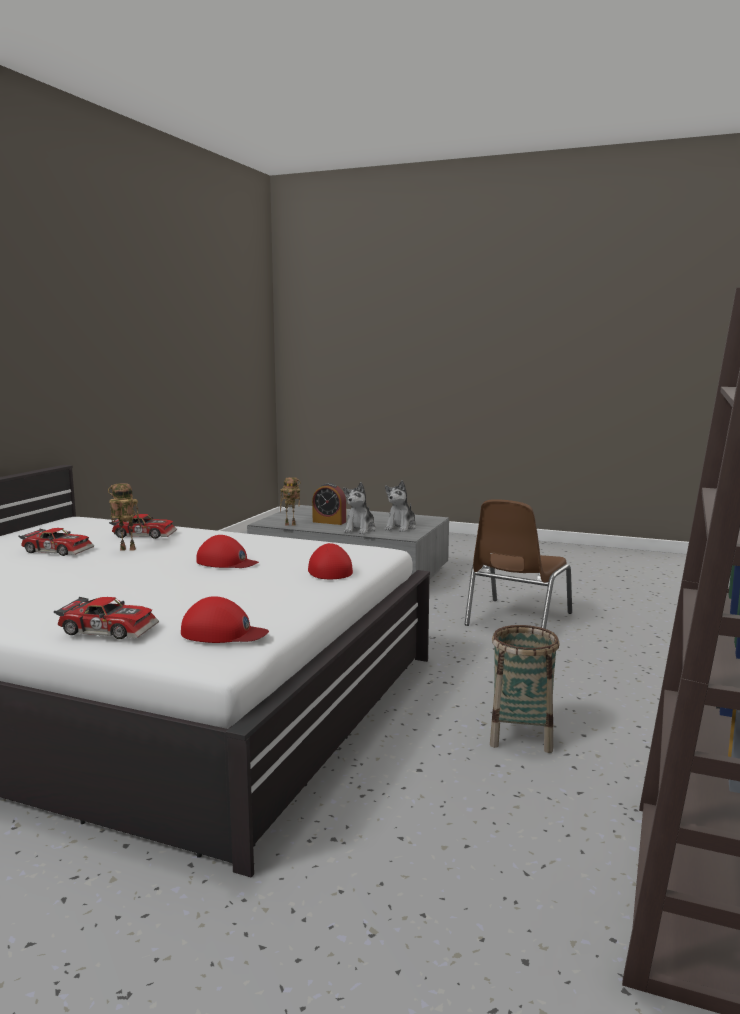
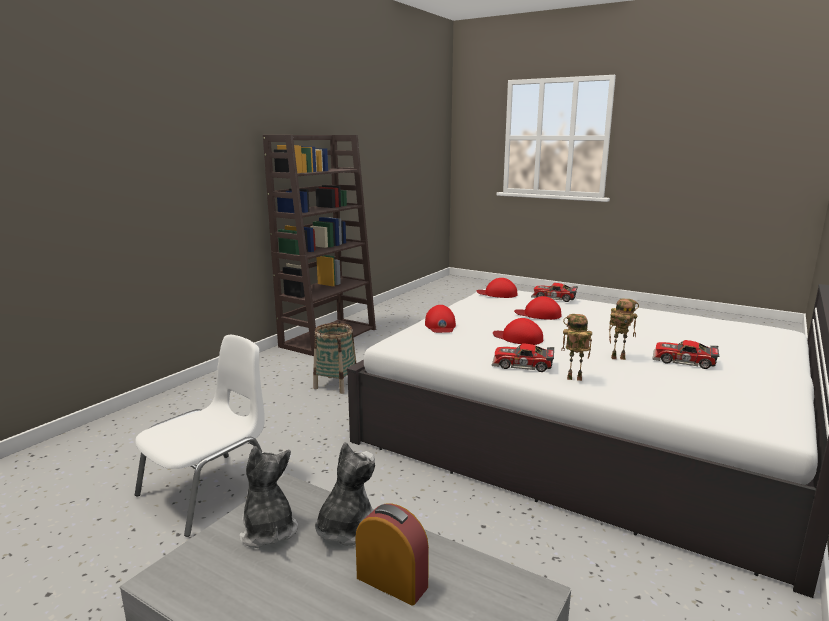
camera: 170 degrees left, 5 degrees up
(144, 534) = (629, 381): toy car -> toy car (522, 365)
(174, 590) = (538, 314): none -> red cap
(291, 524) = (474, 574): toy robot -> toy robot (573, 379)
(401, 527) = (268, 530): plush toy -> plush toy turned 60 degrees counterclockwise
(516, 619) = (210, 490): brown chair -> white chair

